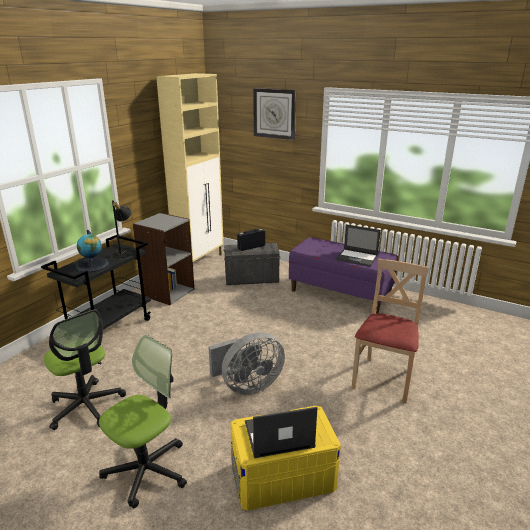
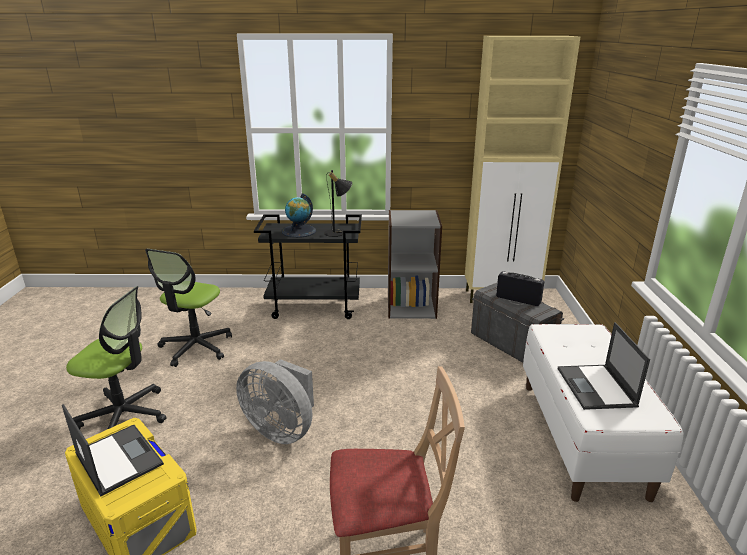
camera: 60 degrees right, 0 degrees up
(274, 113) = (637, 106): wall clock -> none
(340, 293) = (582, 436): purple bench -> white bench

